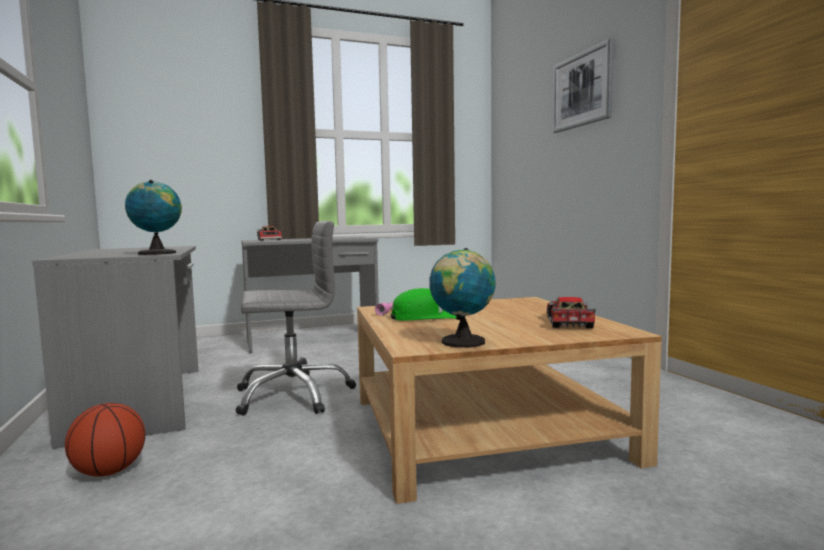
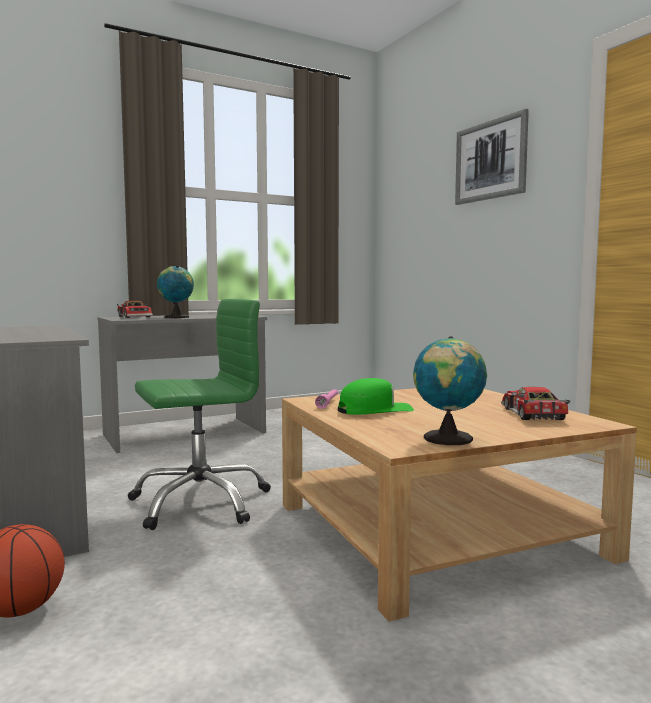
camera: 10 degrees left, 0 degrees up
(157, 253) = (51, 337): globe -> globe (176, 317)
(293, 394) = (200, 502): grey office chair -> green office chair

